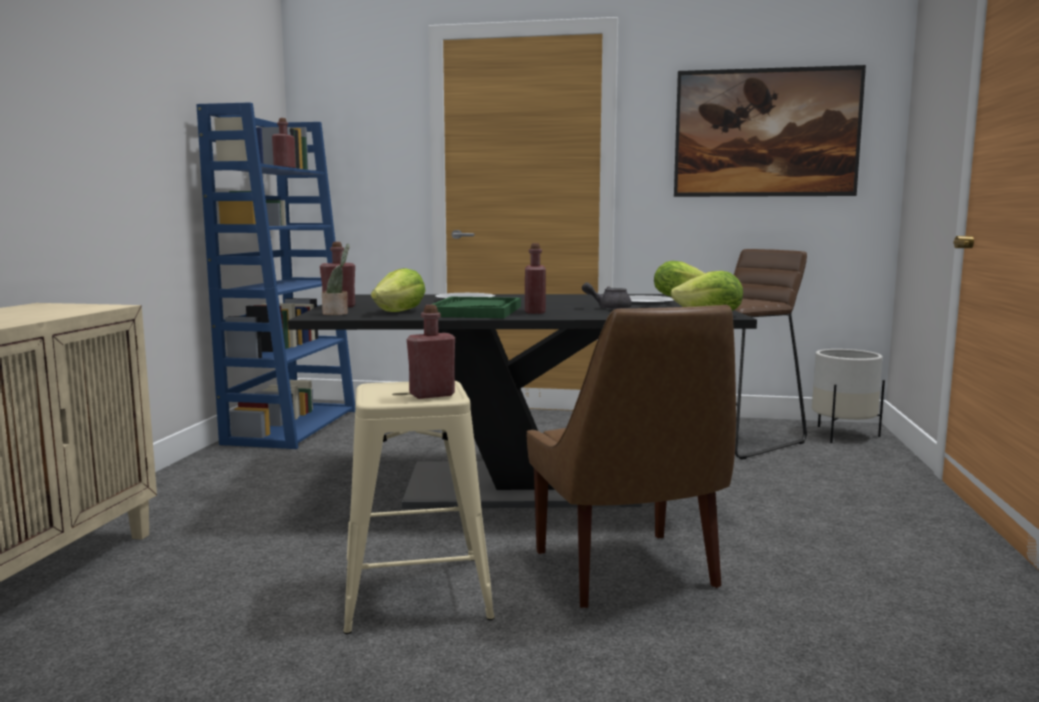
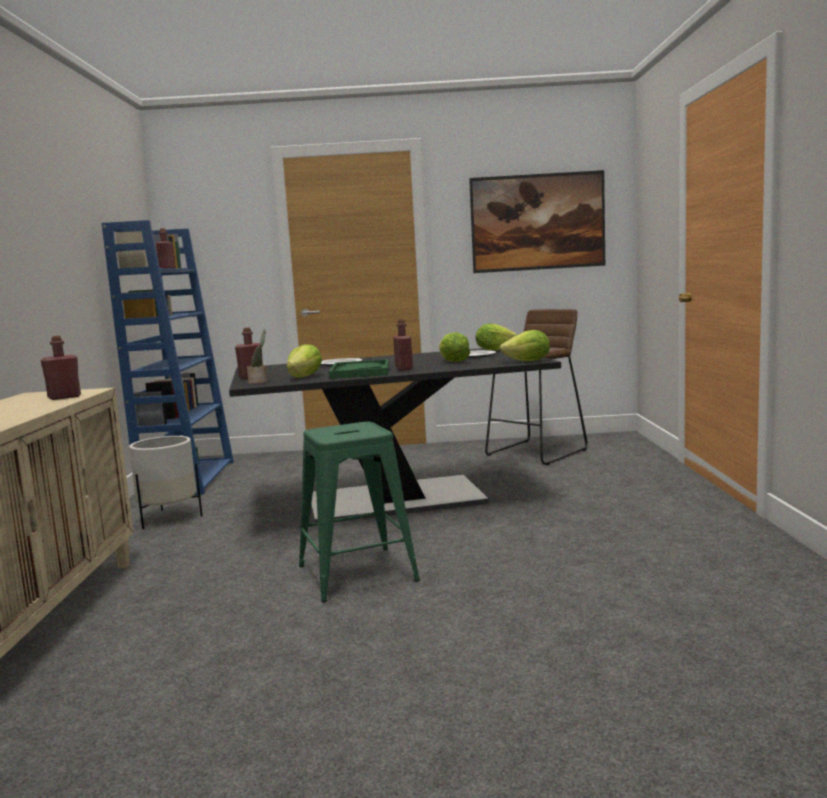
camera: 10 degrees left, 0 degrees up
(415, 593) = (356, 573): beige stool -> green stool
(432, 395) = (364, 431): red bottle -> red bottle (64, 397)
(609, 308) = (453, 362): grey teapot -> lettuce
(627, 572) = (496, 543): brown chair -> none
(842, 435) = (611, 441): white planter -> white planter (169, 518)

